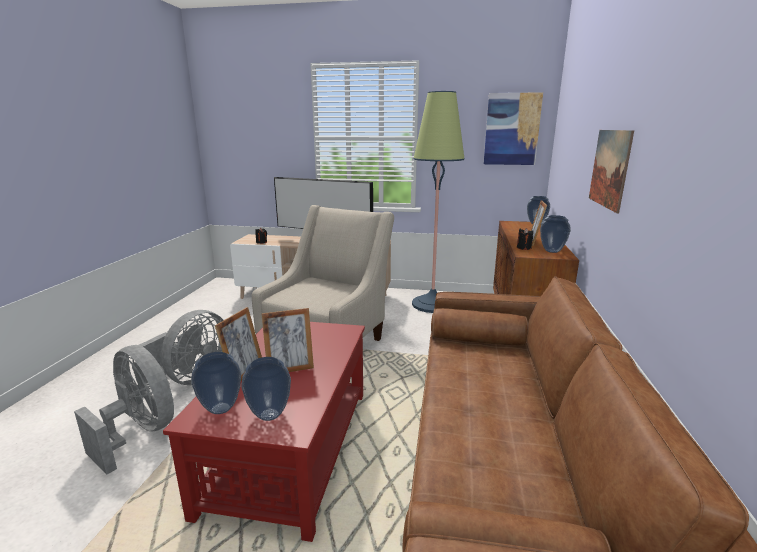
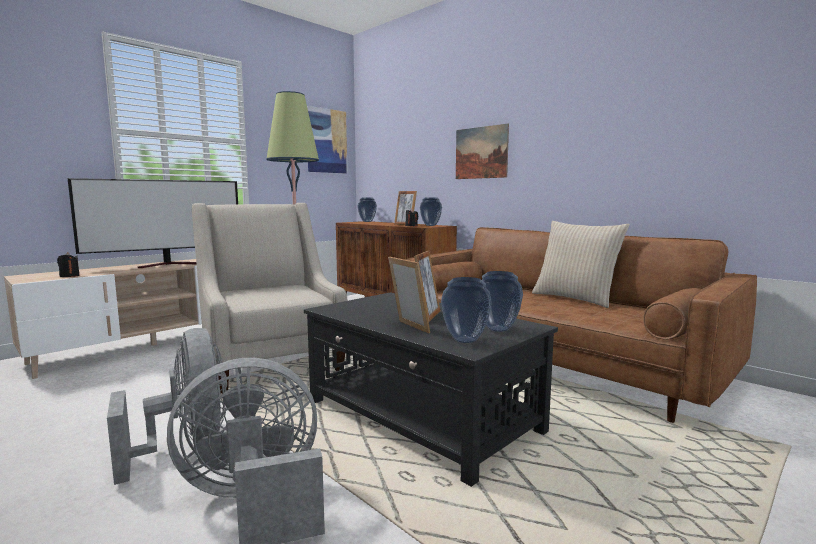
camera: 55 degrees left, 10 degrees down
(290, 448) = (421, 416): red coffee table -> black coffee table
(546, 431) = (575, 298): none -> beige pillow

